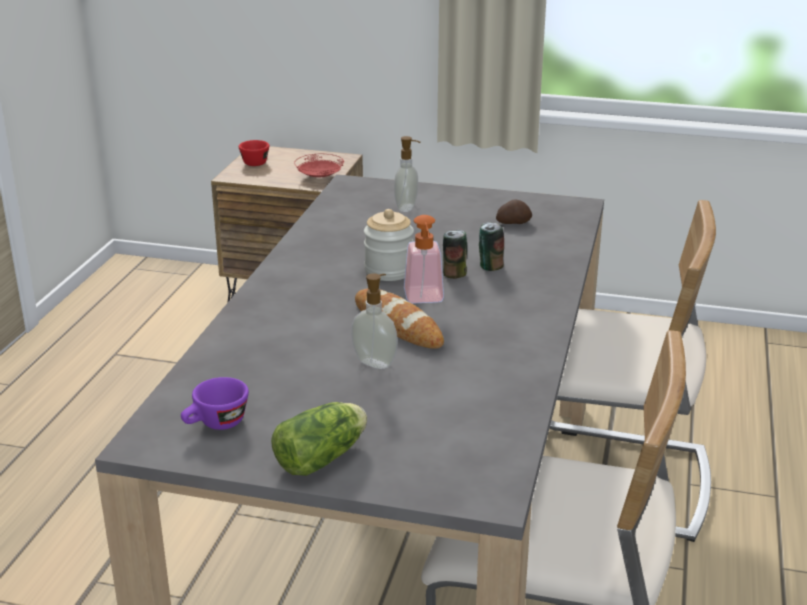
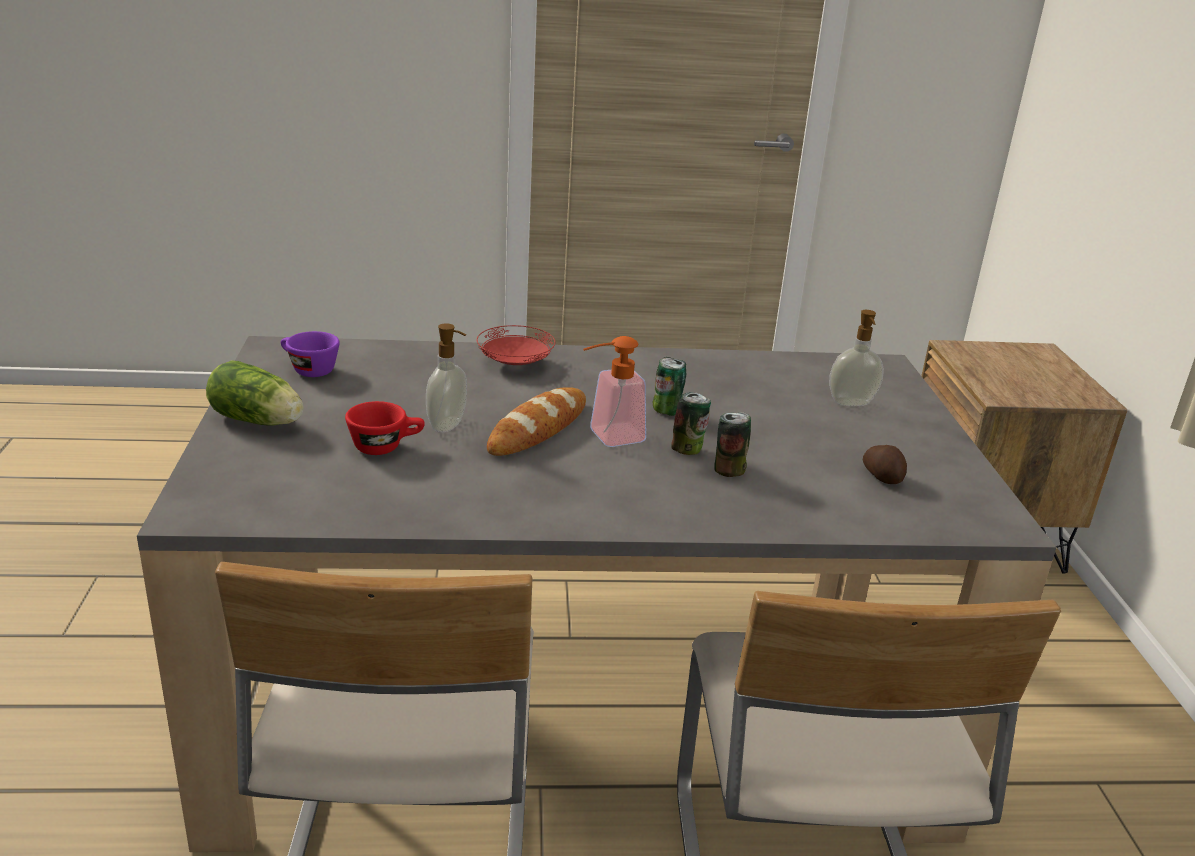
camera: 70 degrees right, 0 degrees up
(255, 162) = (1008, 352): red cup -> red cup (386, 446)
(319, 177) = (1017, 393): red plate -> red plate (515, 364)
(389, 271) = (666, 410): jar -> can

